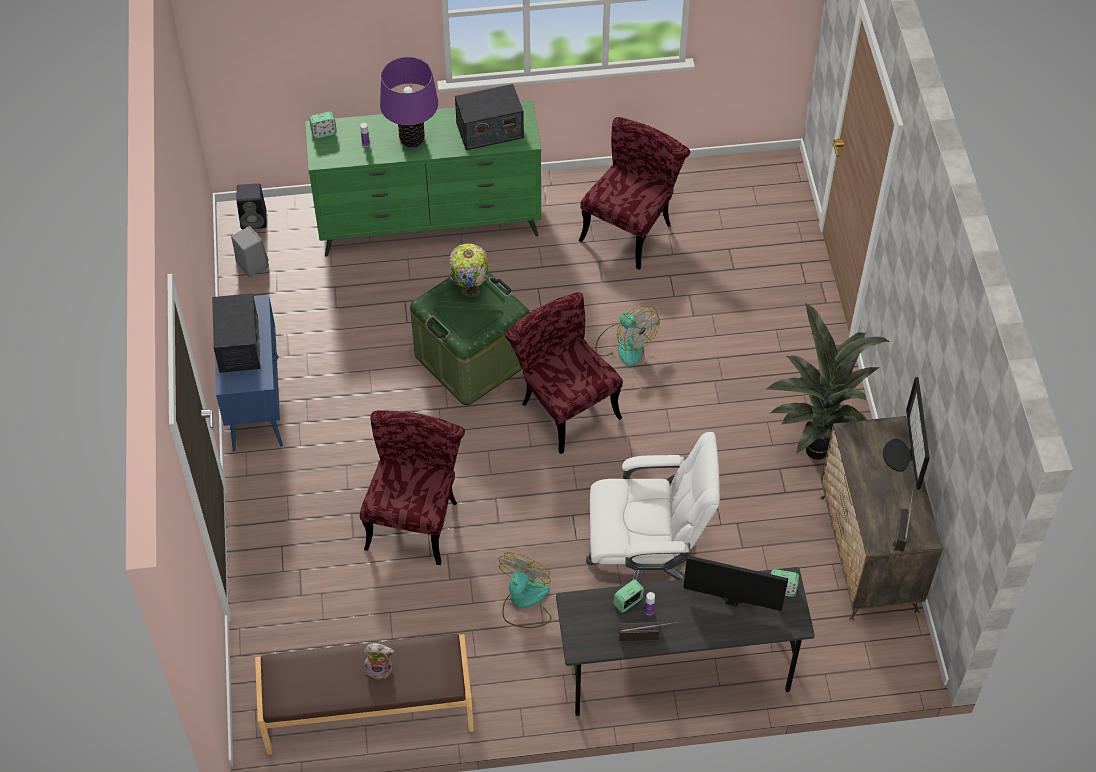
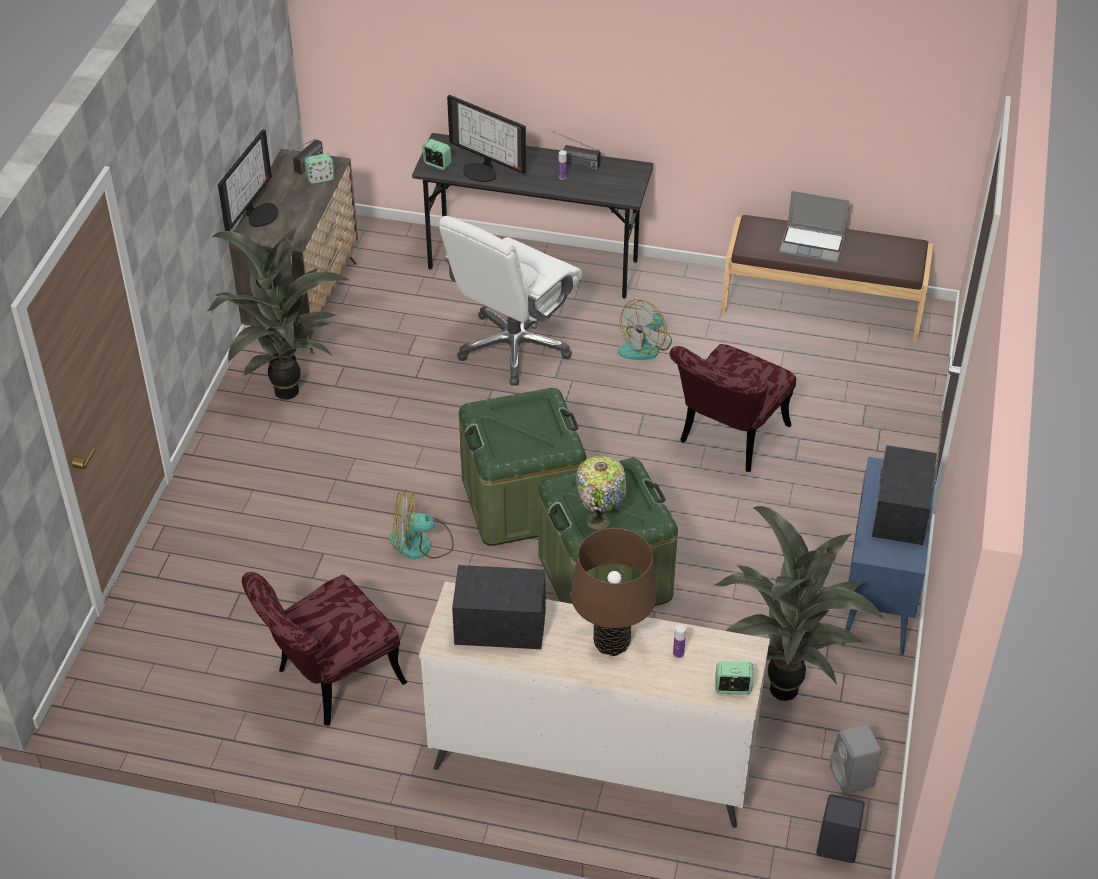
camera: 160 degrees left, 10 degrees down
(313, 307) = (781, 694): none -> potted plant
(380, 668) = (813, 245): plush toy -> laptop
(412, 139) = (611, 643): purple table lamp -> brown table lamp
(430, 225) = (590, 763): green dresser -> beige dresser
(564, 404) = (522, 502): red chair -> green storage box
(624, 344) = (421, 544): fan -> fan turned 75 degrees counterclockwise
(628, 602) = (577, 186): alarm clock -> alarm clock (320, 178)
(646, 561) = (513, 347): white office chair -> white office chair turned 75 degrees counterclockwise

